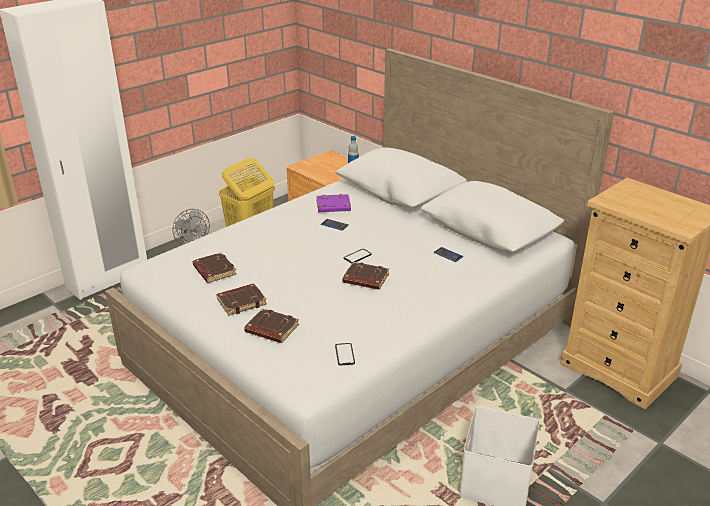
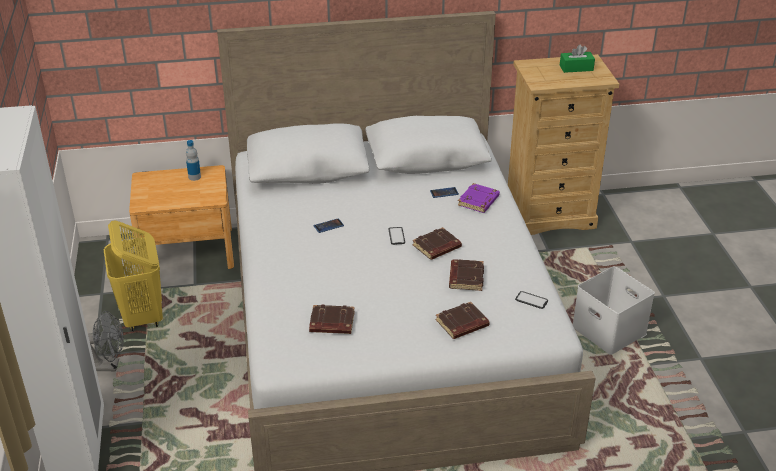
camera: 55 degrees left, 5 degrees up
(241, 302) = (402, 325): brown book -> brown book (465, 278)
(333, 207) = (293, 213): purple book -> purple book (478, 201)
(674, 208) = (576, 68): none -> green tissue box

